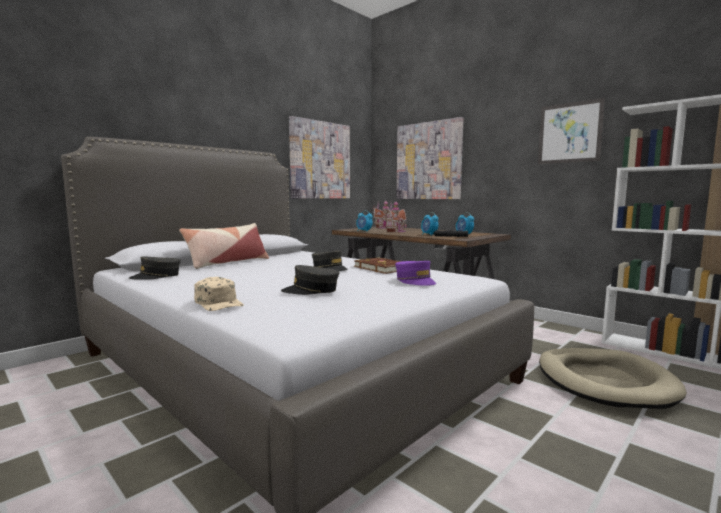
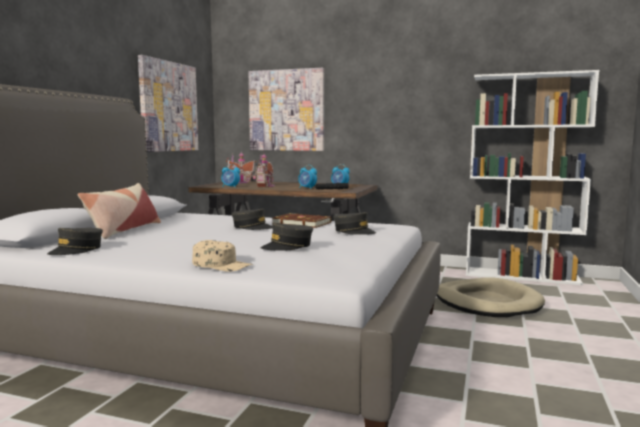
camera: 25 degrees left, 0 degrees up
(415, 281) = (354, 231): purple cap -> grey cap
(569, 133) = (426, 91): picture -> none

